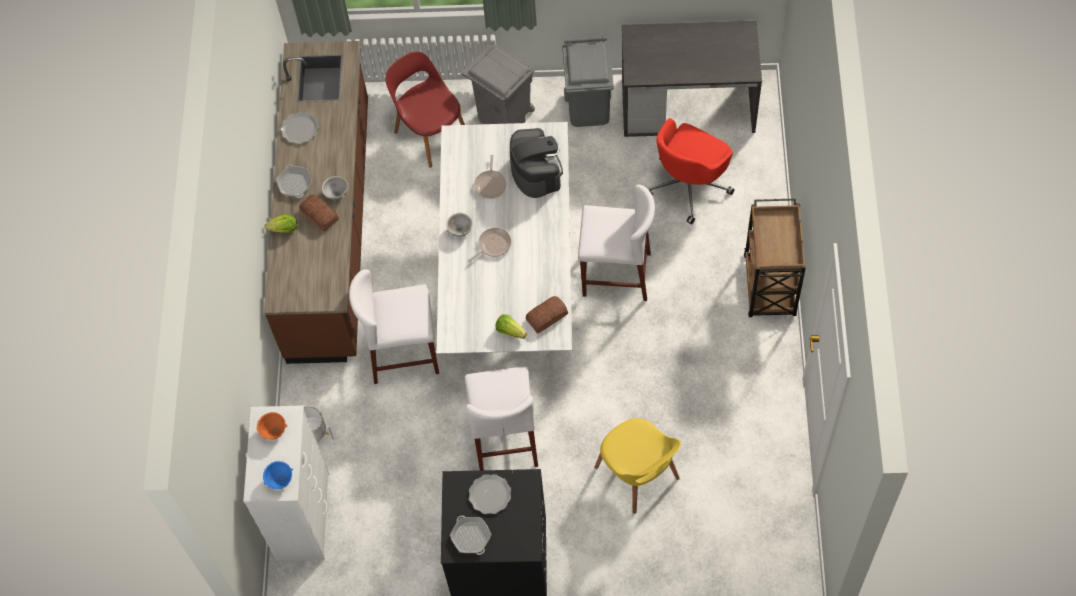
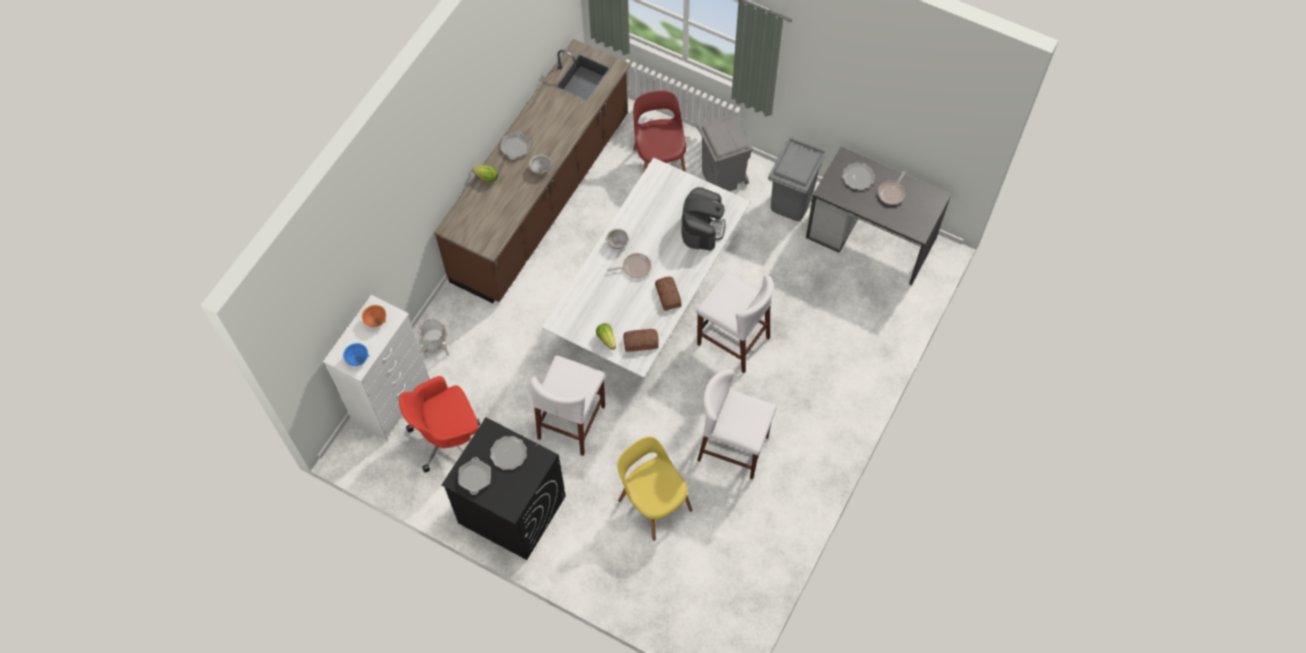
camera: 25 degrees right, 0 degrees up
(299, 129) = (544, 108): plate -> plate (858, 177)
(319, 215) = (518, 180): bread -> bread (667, 296)
(404, 354) = (537, 319): white stool -> white stool (733, 448)
(490, 184) = (662, 220): frying pan -> frying pan (892, 193)
(638, 475) = (654, 503): yellow chair -> yellow chair turned 150 degrees clockwise
(689, 185) = (833, 300): red office chair -> red office chair (448, 437)
(769, 287) = (846, 412): brown cart -> none

